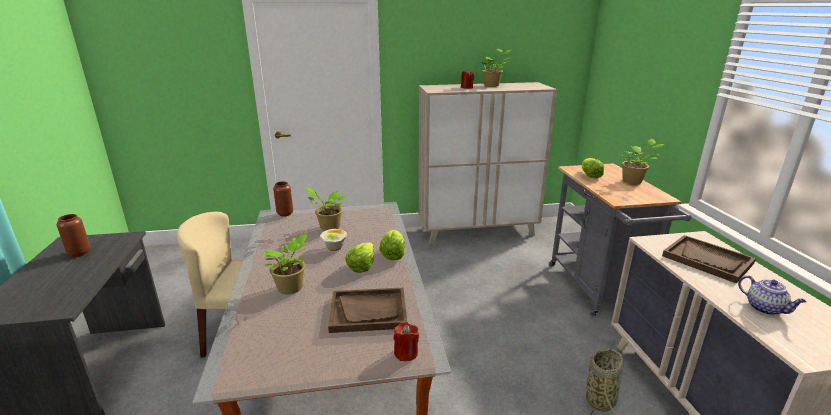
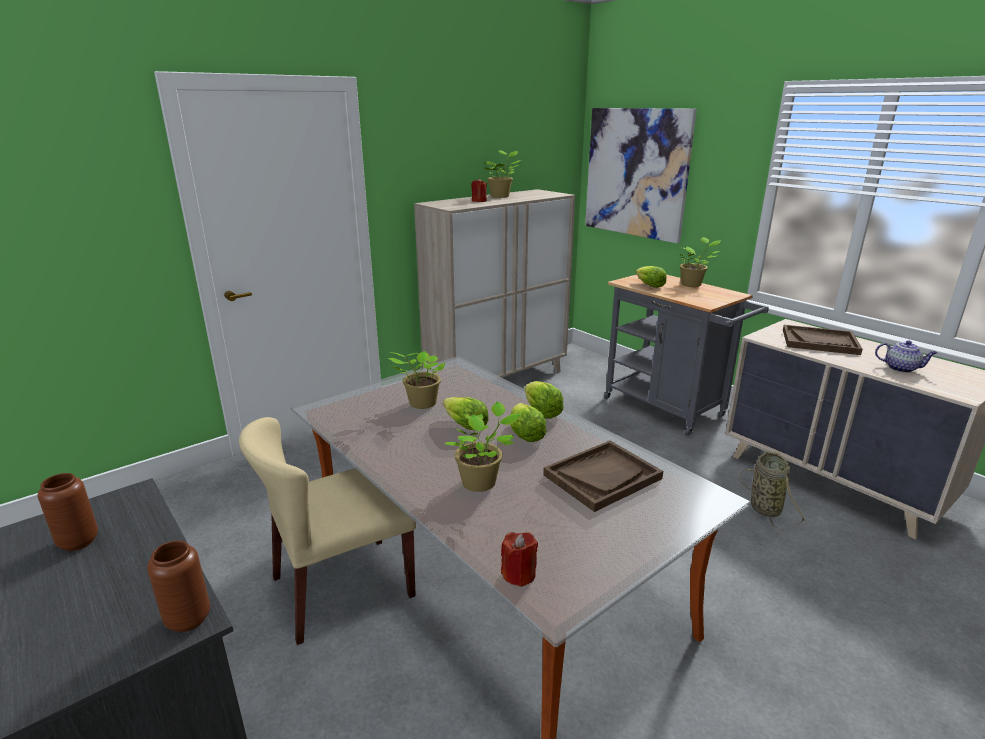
camera: 30 degrees left, 0 degrees up
(285, 214) = (336, 402): brown vase -> brown vase (188, 619)
(334, 248) = (464, 425): bowl -> lettuce
(406, 353) = (694, 501): red candle -> red candle (519, 574)
(624, 74) = (636, 173): none -> picture

